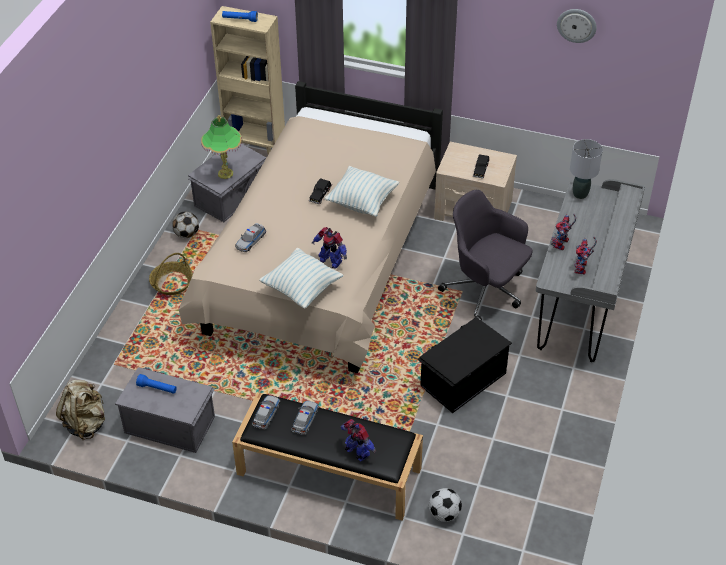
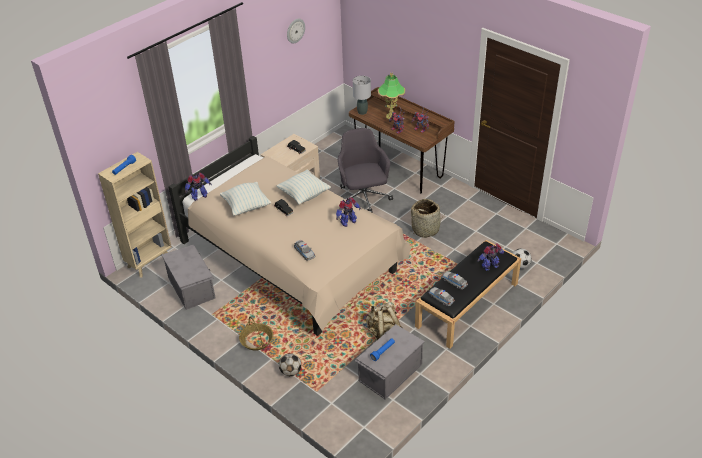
camera: 65 degrees left, 5 degrees down
(86, 423) = (364, 420): beige backpack -> beige backpack (383, 332)
(187, 234) = (212, 320): football -> football (290, 372)
(225, 173) = (194, 268): table lamp -> table lamp (391, 116)
(301, 289) = (365, 241): pillow -> pillow (246, 207)
(308, 115) = (199, 196): none -> toy robot
(462, 379) = (425, 229): black storage box -> basket
(486, 291) = (363, 199): grey office chair -> grey office chair turned 105 degrees clockwise
(579, 309) = (399, 169): grey desk -> brown desk

